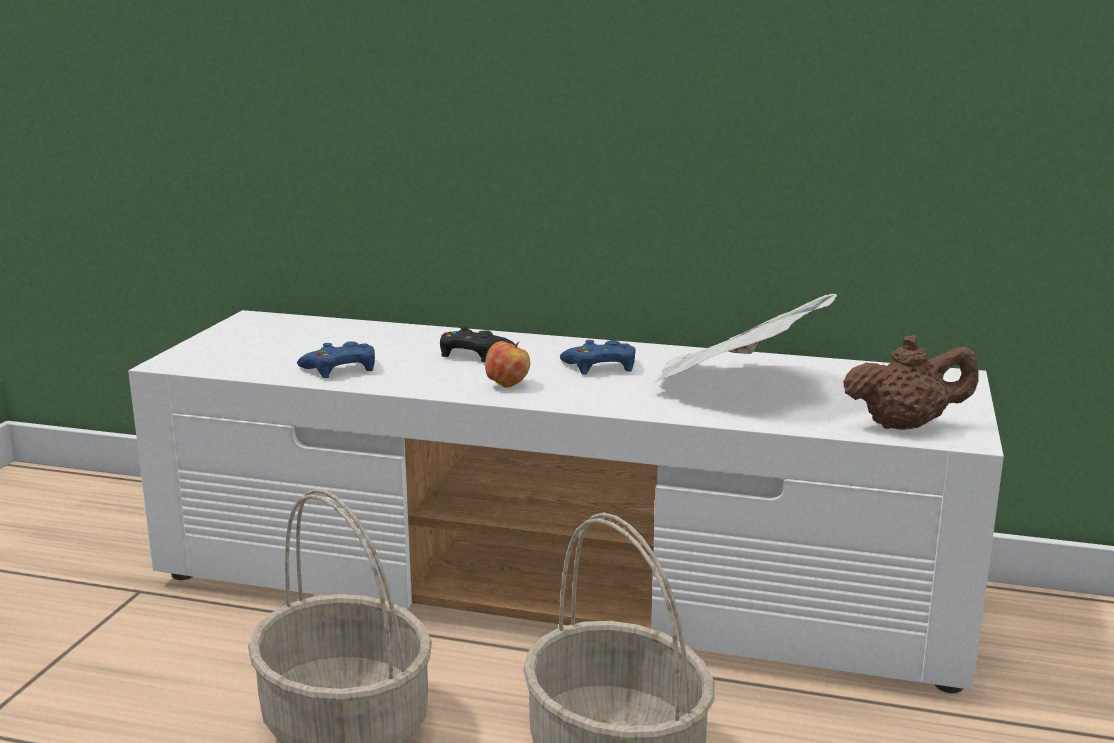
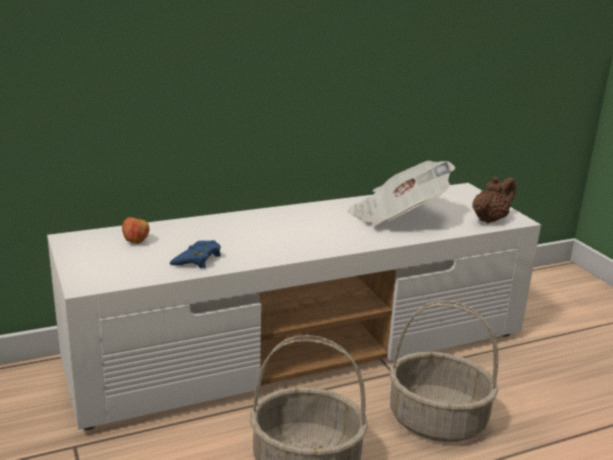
camera: 40 degrees left, 5 degrees up
(474, 354) = (249, 230): black game controller -> none
(507, 385) = (302, 244): apple -> apple (136, 242)
(601, 366) = (323, 221): blue game controller -> none

